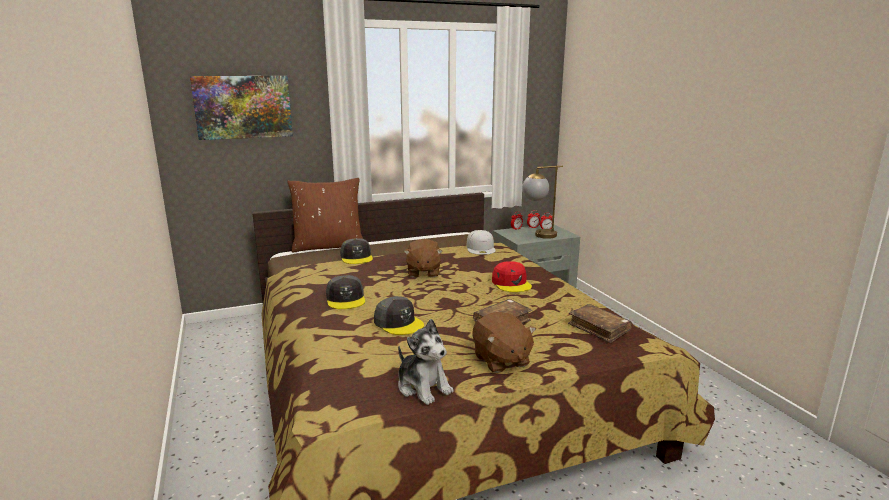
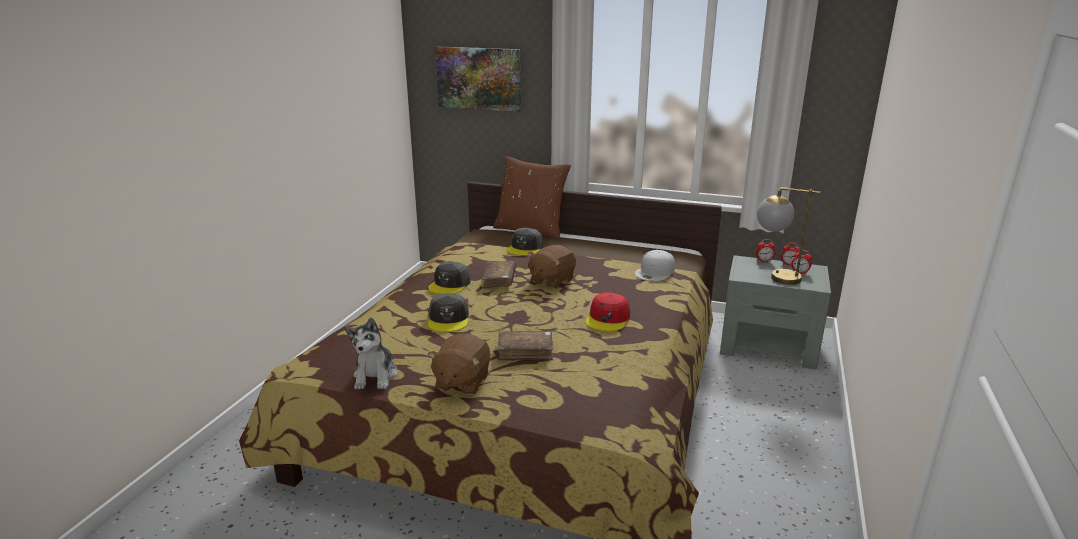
camera: 40 degrees right, 5 degrees up
(599, 329) = (599, 394): brown book -> brown book (499, 280)

